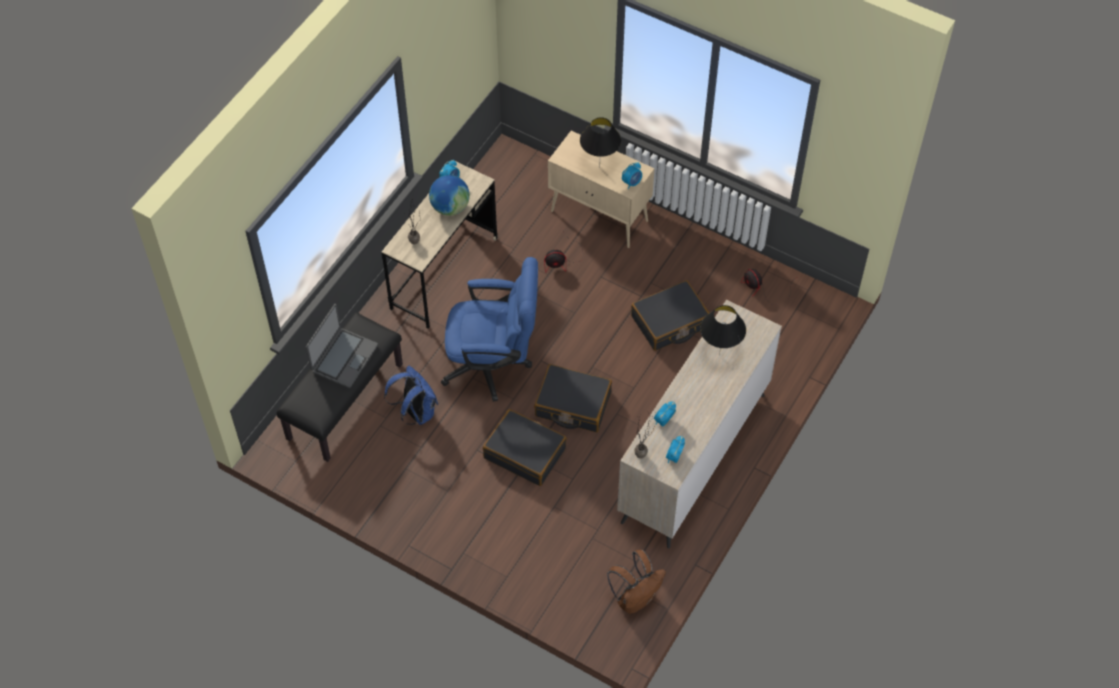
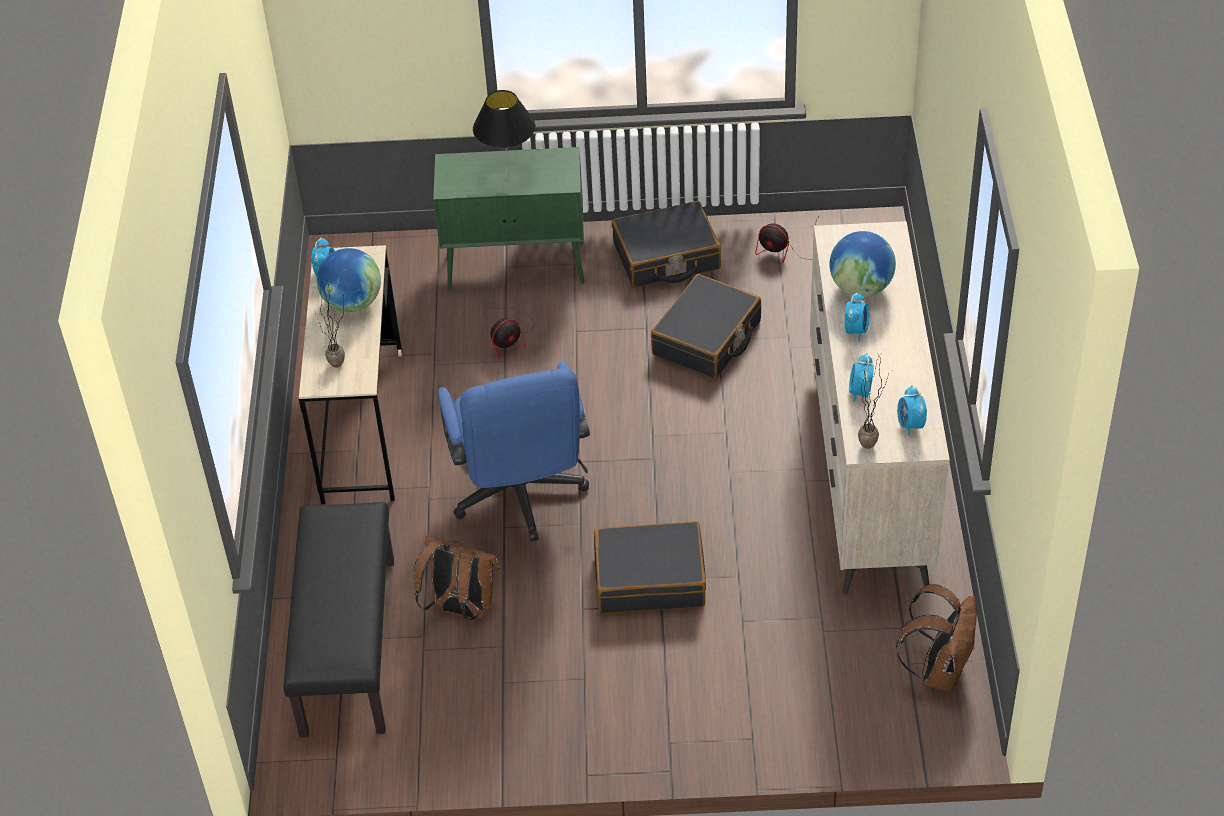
camera: 30 degrees left, 10 degrees down
(344, 358) = (333, 567): laptop -> none
(416, 412) = (460, 608): blue backpack -> brown backpack
(494, 365) = (520, 498): blue office chair -> blue office chair turned 105 degrees clockwise
(573, 405) = (664, 491): black suitcase -> black suitcase (666, 257)
(600, 216) = (517, 266): beige cabinet -> green cabinet
(632, 182) = (564, 174): alarm clock -> alarm clock (856, 330)
(719, 355) = (861, 287): black table lamp -> globe

